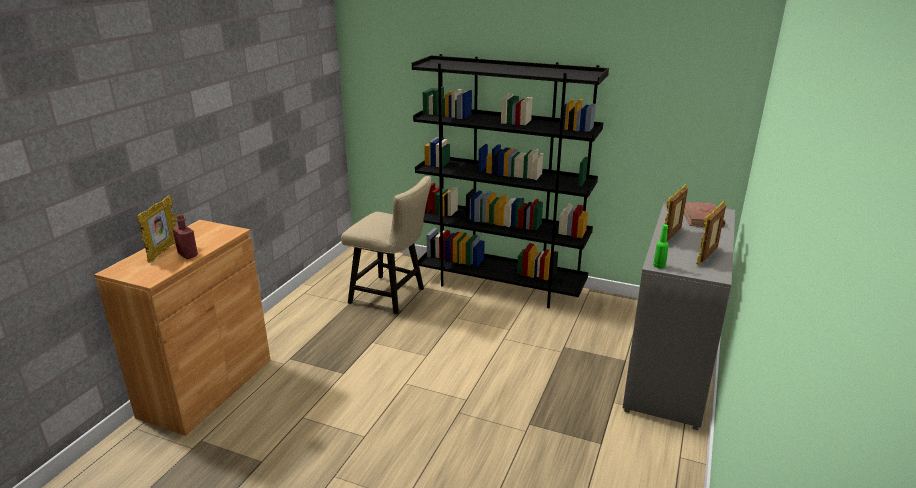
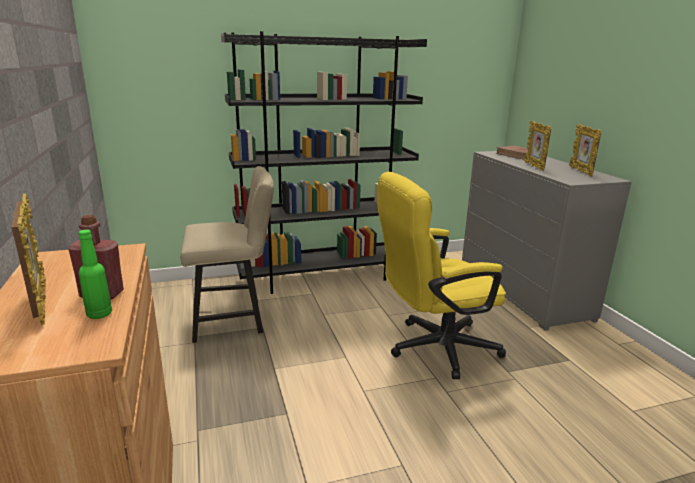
camera: 40 degrees left, 5 degrees down
(499, 379) = (434, 348): none -> yellow office chair
(659, 266) = (574, 181): green bottle -> green bottle (99, 314)

